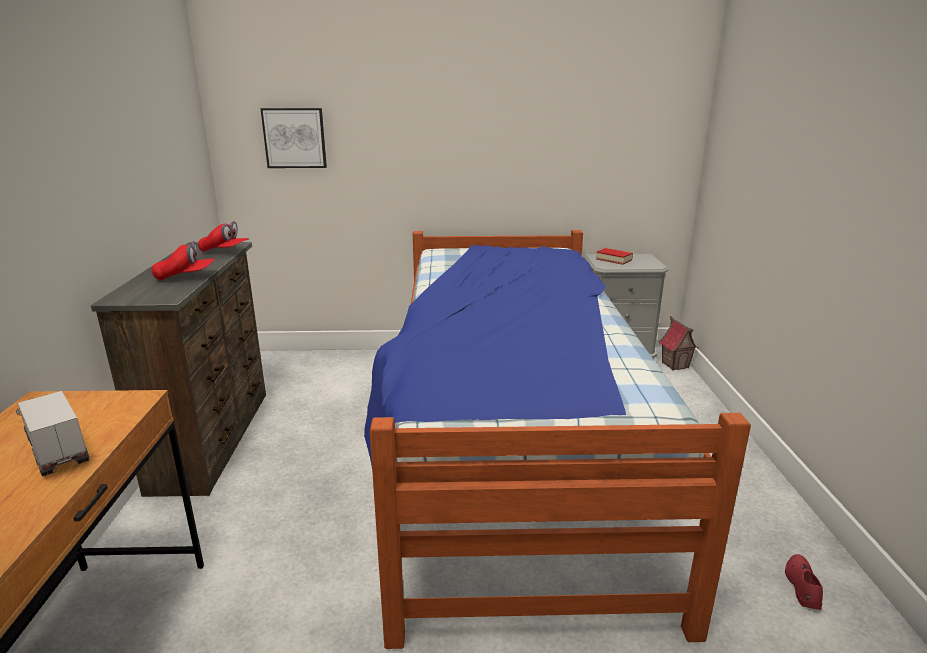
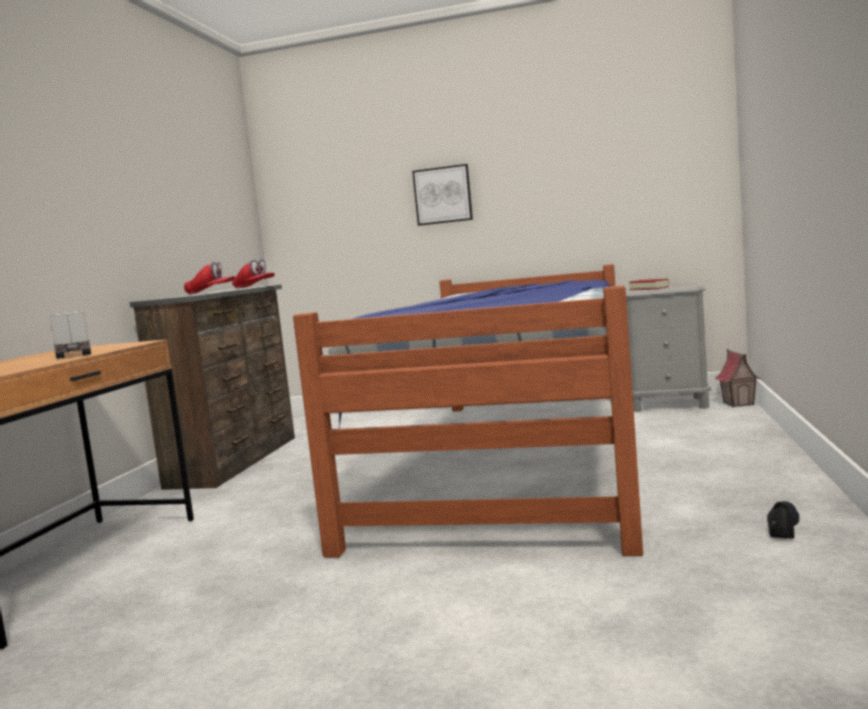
camera: 15 degrees right, 15 degrees down
(294, 138) = (331, 204): picture -> picture (443, 195)
(802, 585) = (782, 526): red shoe -> black shoe

